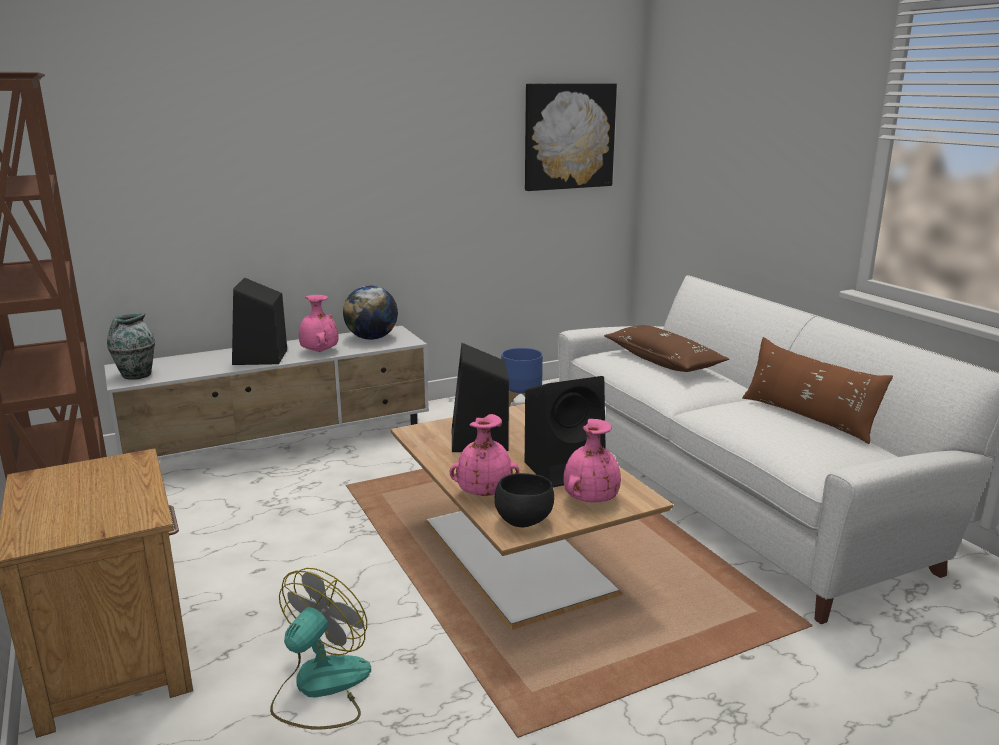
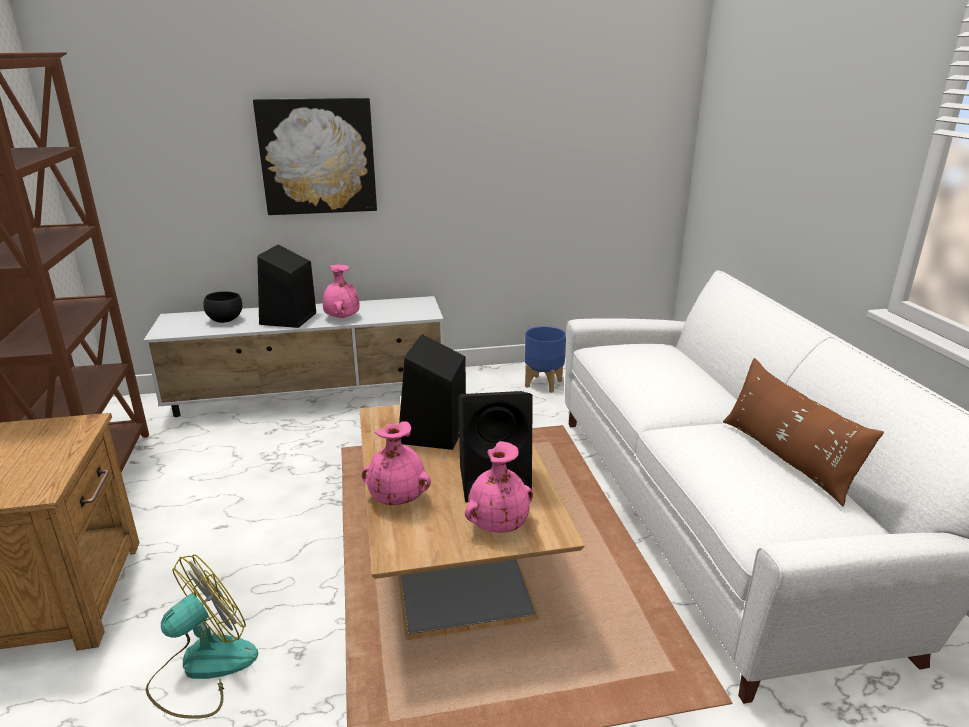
camera: 15 degrees right, 5 degrees up
(136, 375) = (176, 327): vase -> none
(372, 338) = (397, 308): globe -> none
(523, 521) = (415, 540): black bowl -> black bowl (226, 320)
(568, 136) = (617, 115): picture -> picture (317, 156)
(663, 360) = (661, 364): brown pillow -> none

